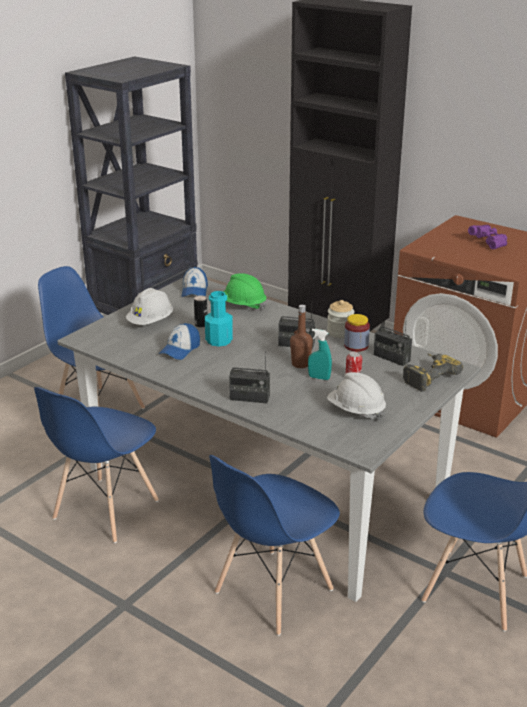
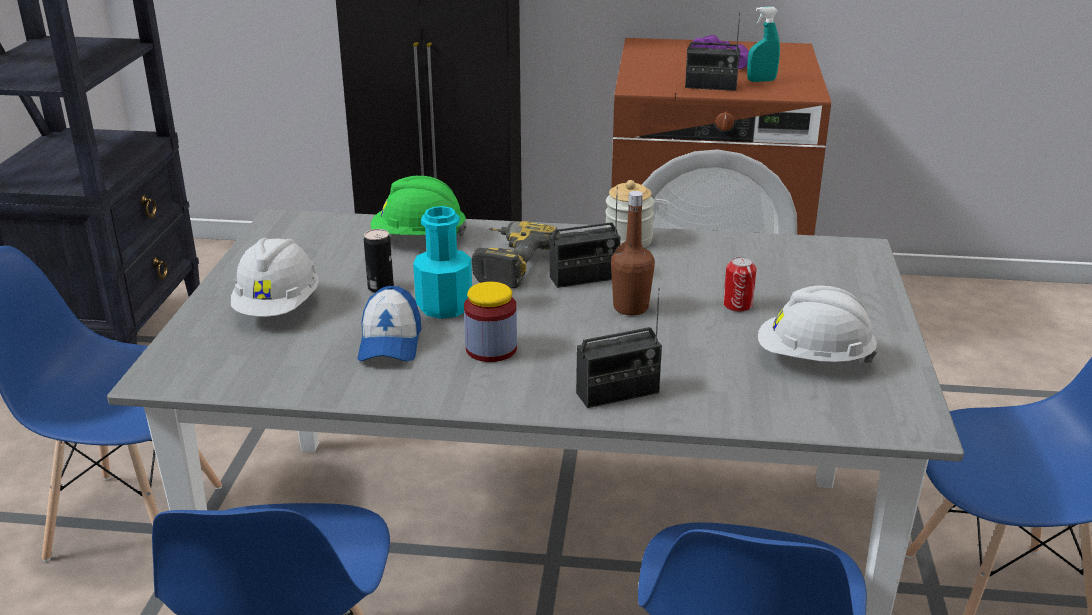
camera: 30 degrees left, 0 degrees up
(194, 291) = (304, 234): cap -> none
(319, 378) = (687, 322): turquoise spray bottle -> turquoise spray bottle (761, 81)
(356, 346) = (679, 255): jar -> jar (491, 349)
(391, 358) = (753, 259): radio -> radio (710, 86)
(427, 376) = (840, 272): power drill -> power drill (507, 264)

